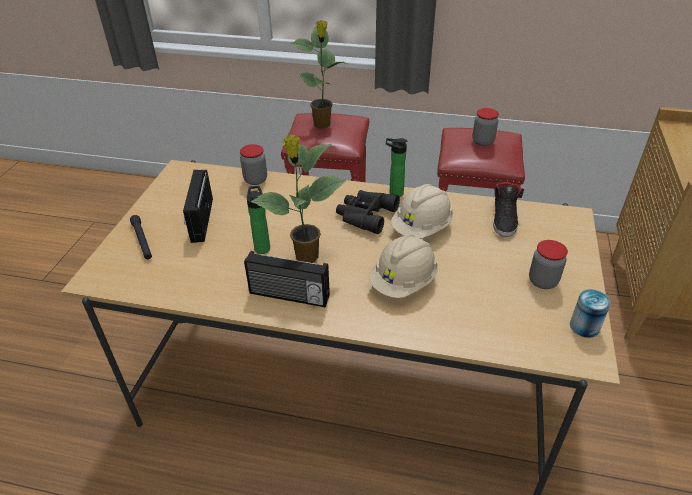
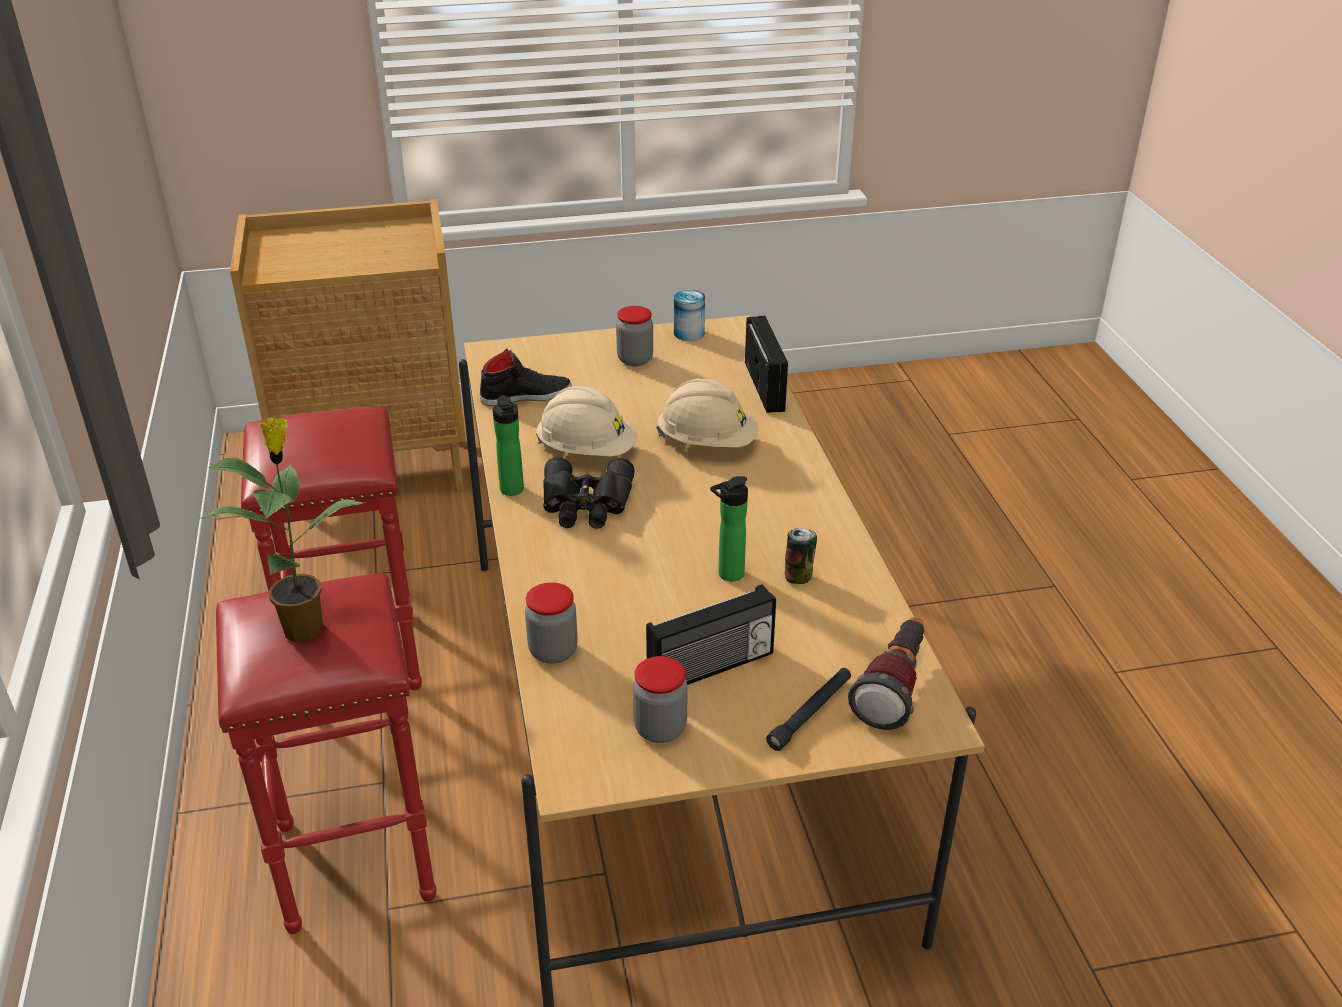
camera: 115 degrees left, 5 degrees down
(126, 275) = (894, 688): none -> flashlight
(237, 274) = (799, 576): none -> can
(289, 296) = (801, 519): radio -> radio (766, 387)
(306, 257) = (719, 528): potted plant -> none
(483, 142) = (316, 435): jar -> jar (660, 728)

